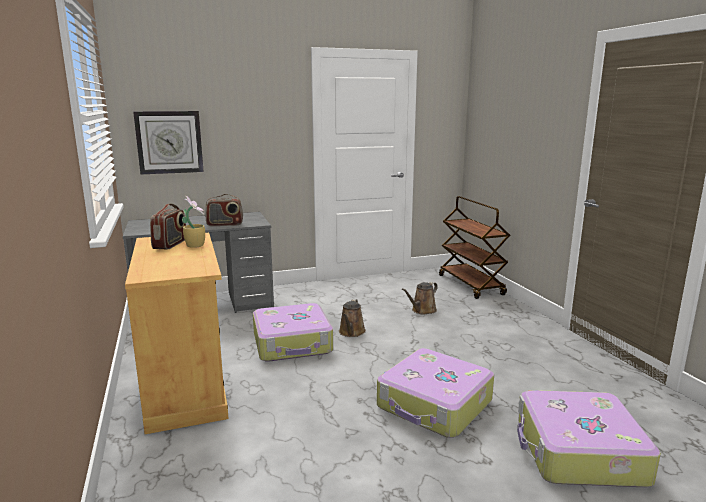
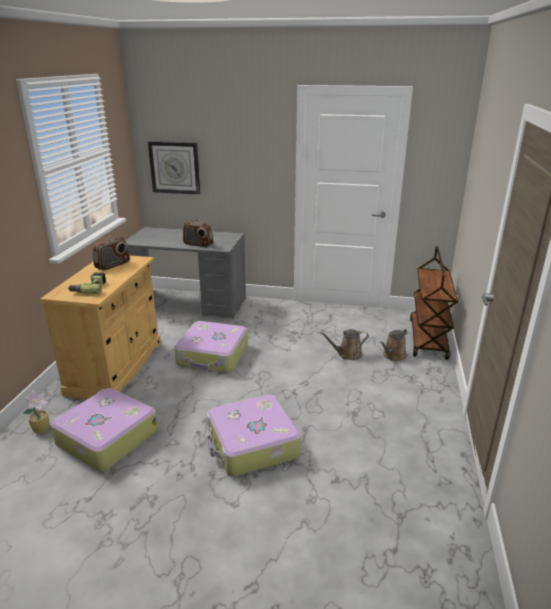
camera: 30 degrees right, 10 degrees up
(180, 265) = (89, 288): none -> power drill
(196, 245) = (125, 270): potted plant -> potted plant (42, 428)
(351, 332) = (265, 359): brown watering can -> brown watering can (393, 356)
(578, 452) = (311, 530): suitcase -> suitcase (106, 438)

